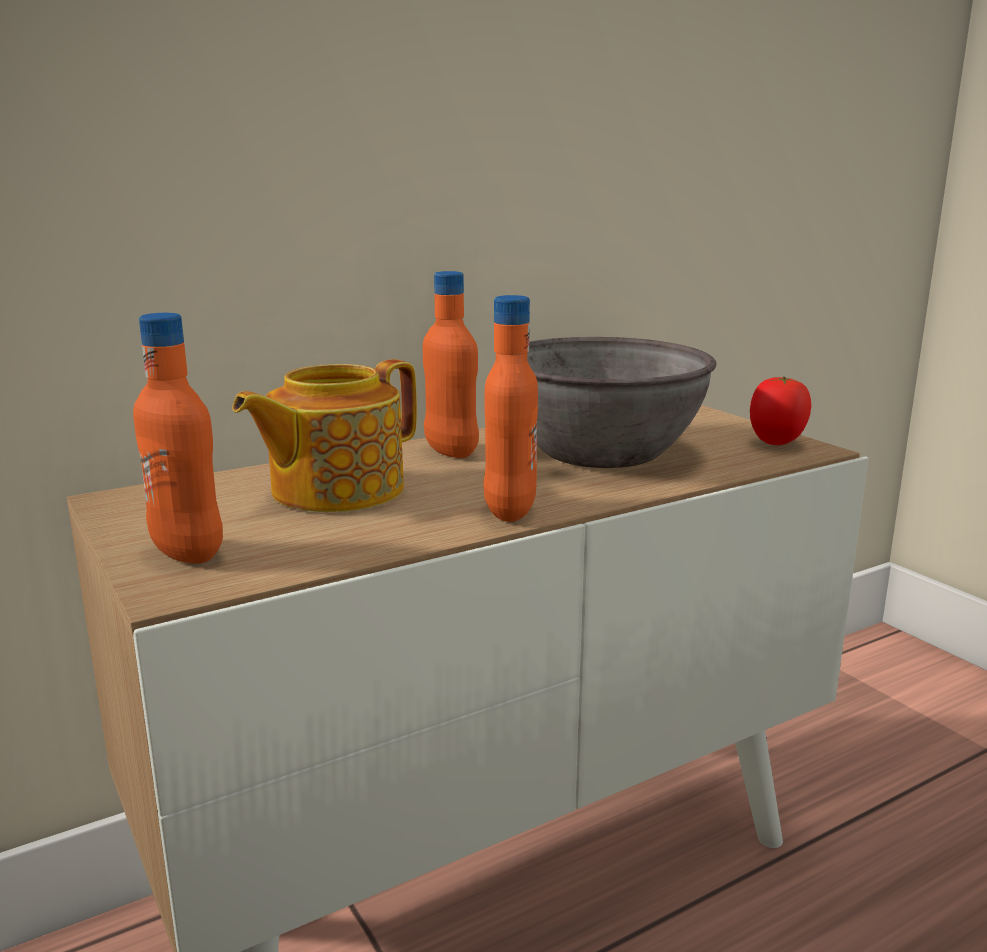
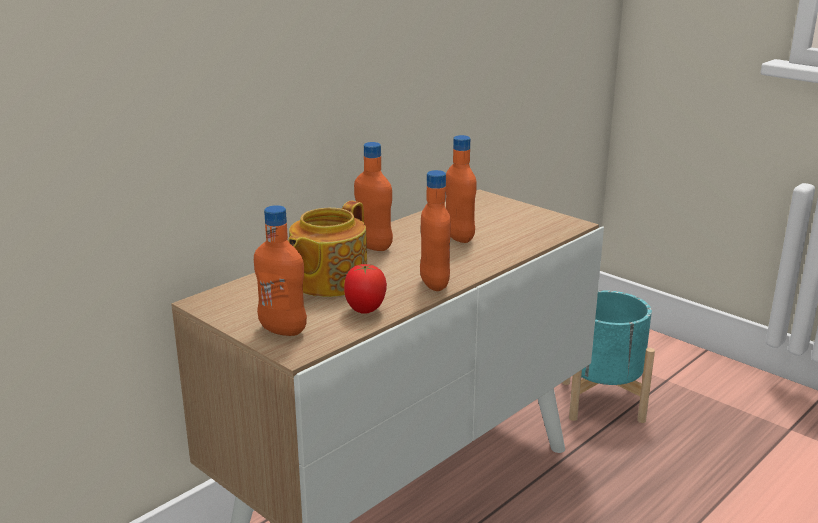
camera: 15 degrees left, 5 degrees up
(600, 451) = (459, 237): grey bowl -> orange bottle
(776, 443) = (553, 221): tomato -> tomato (365, 310)
(865, 767) = (601, 401): none -> turquoise planter

